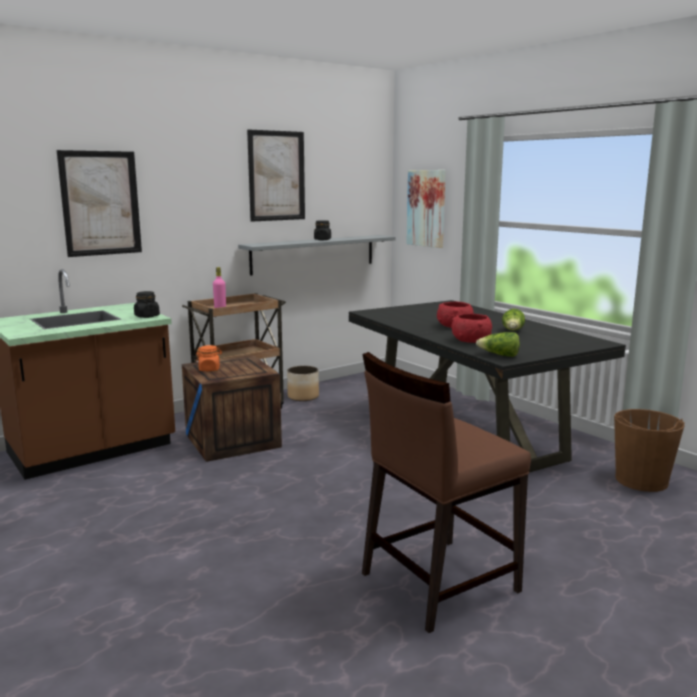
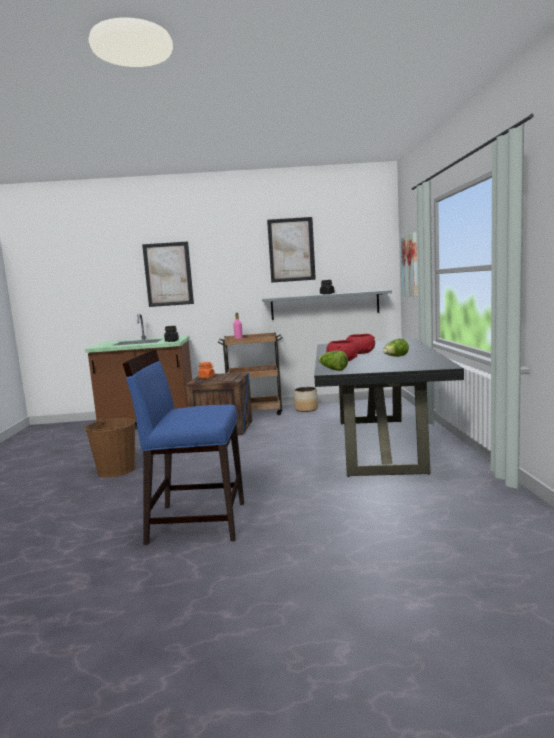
camera: 35 degrees right, 5 degrees down
(437, 582) = (196, 522): brown chair -> blue chair
(641, 480) = (469, 498): brown bucket -> brown bucket (115, 470)

